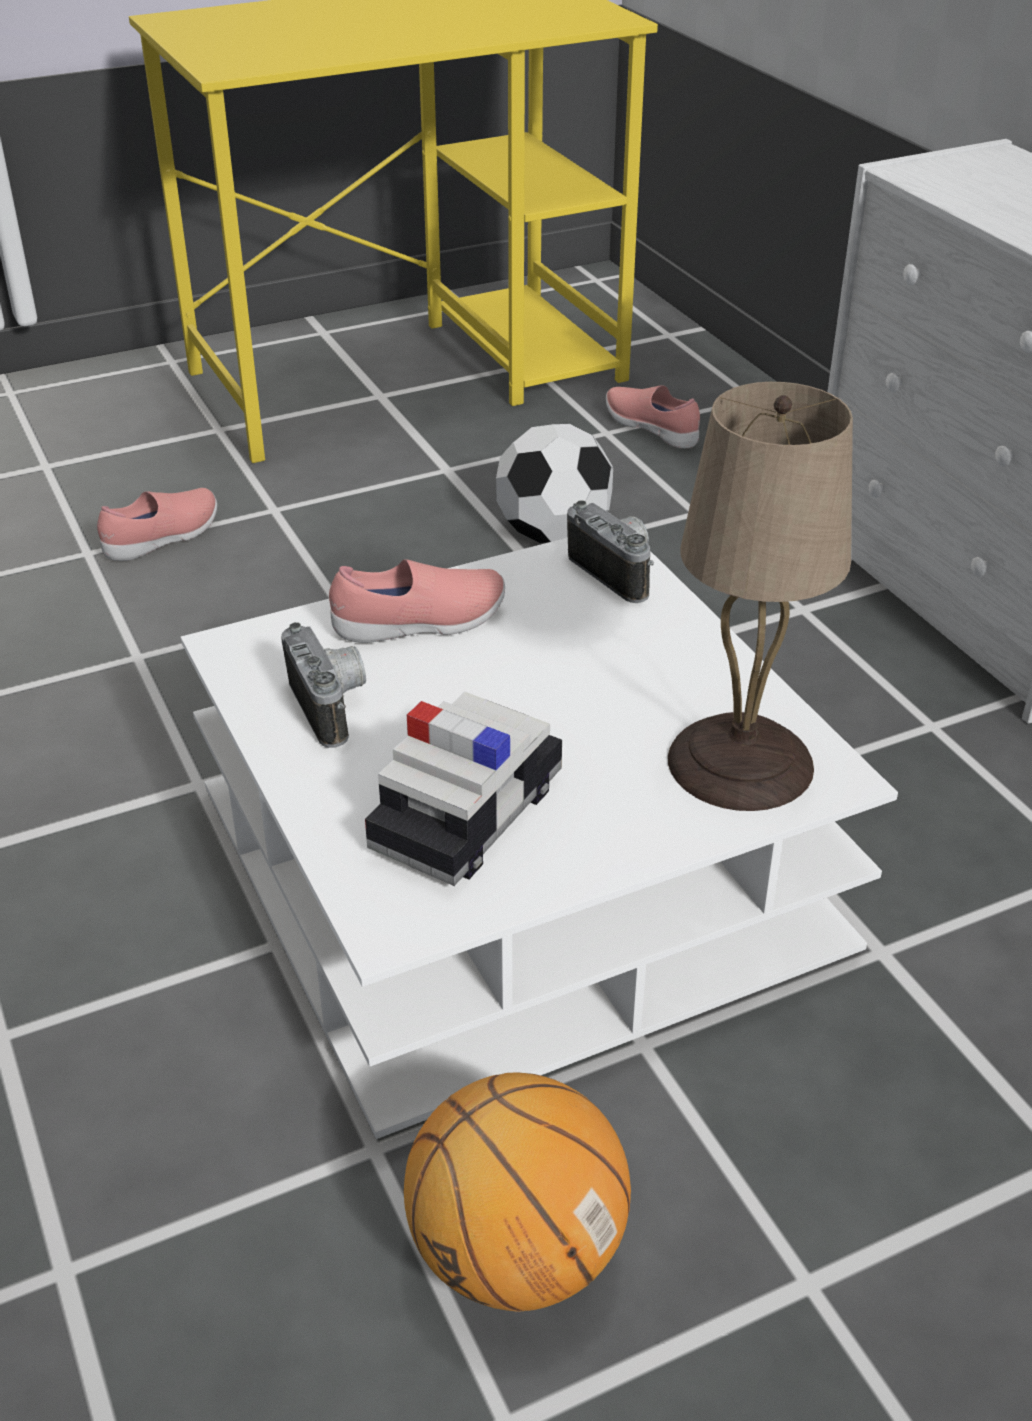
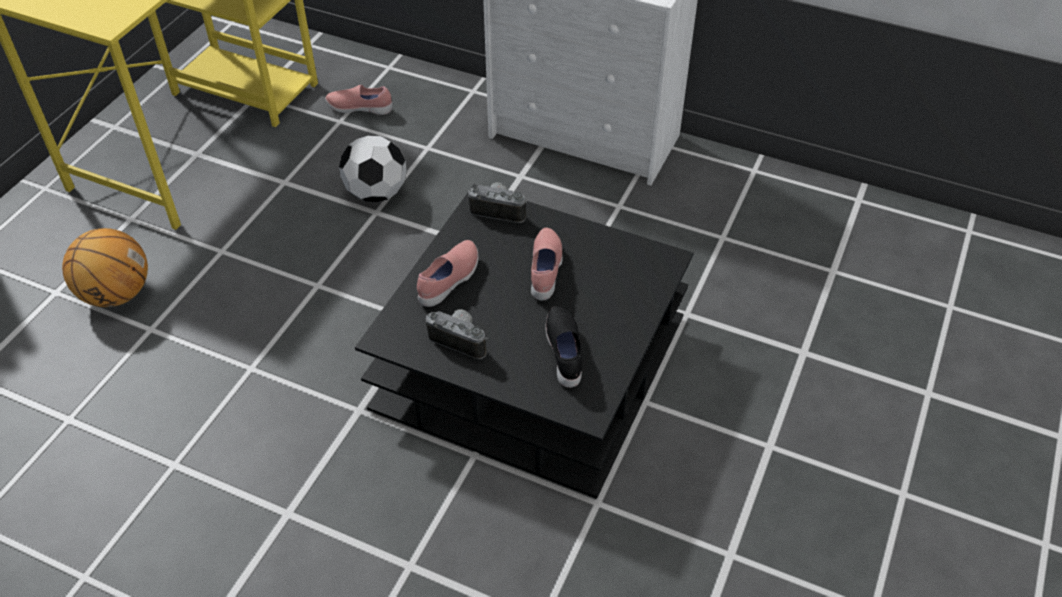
camera: 40 degrees left, 10 degrees up
(163, 539) = (183, 299): pink shoe -> pink shoe (546, 271)
(468, 815) = (565, 353): toy car -> black shoe
(515, 869) = (530, 363): white coffee table -> black coffee table
(515, 1253) = (678, 502): basketball -> basketball (116, 294)
(741, 765) = (634, 272): beige table lamp -> none

